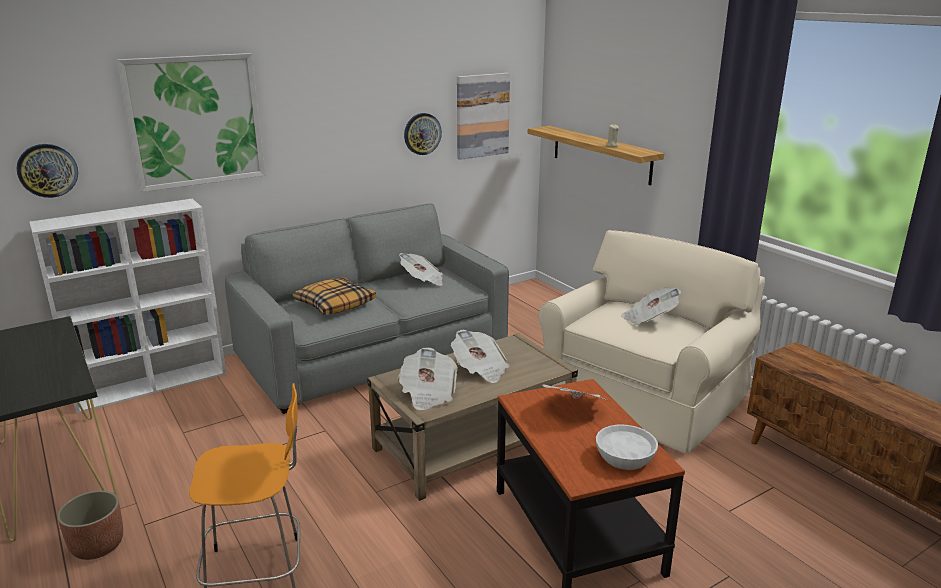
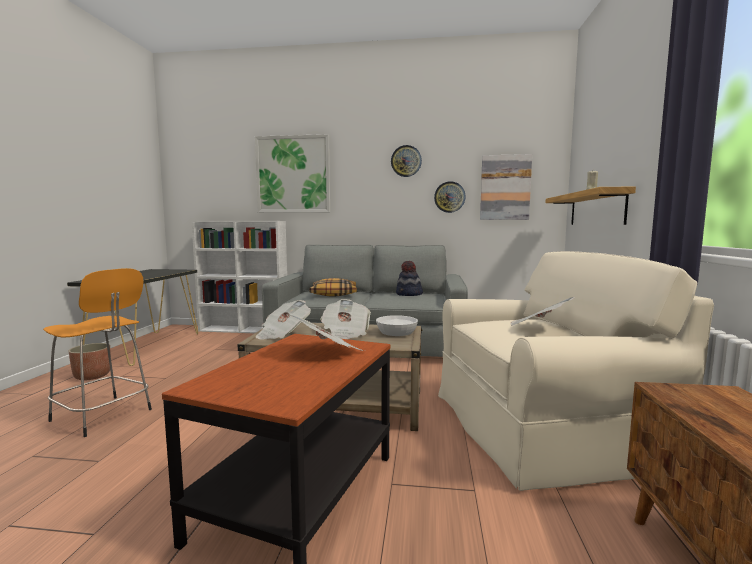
camera: 40 degrees right, 15 degrees down
(47, 170) = (216, 195): wall clock -> wall clock (406, 161)
(422, 280) = (409, 294): newspaper -> hat
(625, 457) = (273, 389): white bowl -> white bowl (396, 333)

